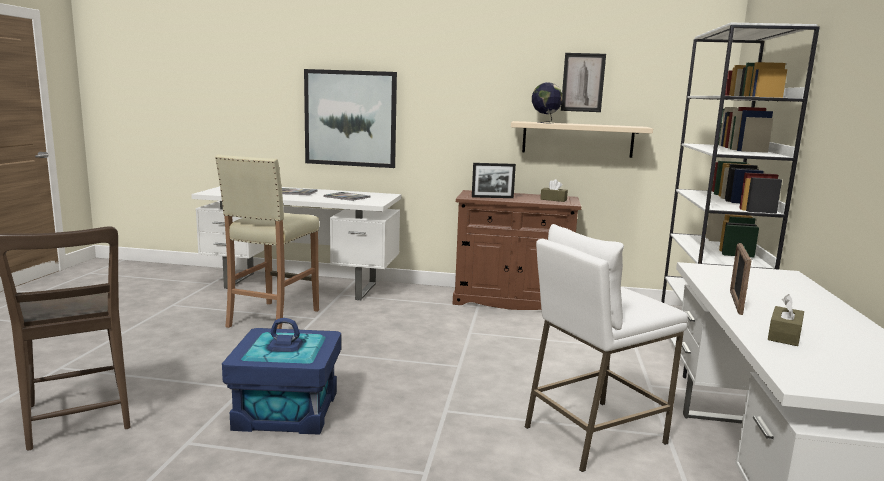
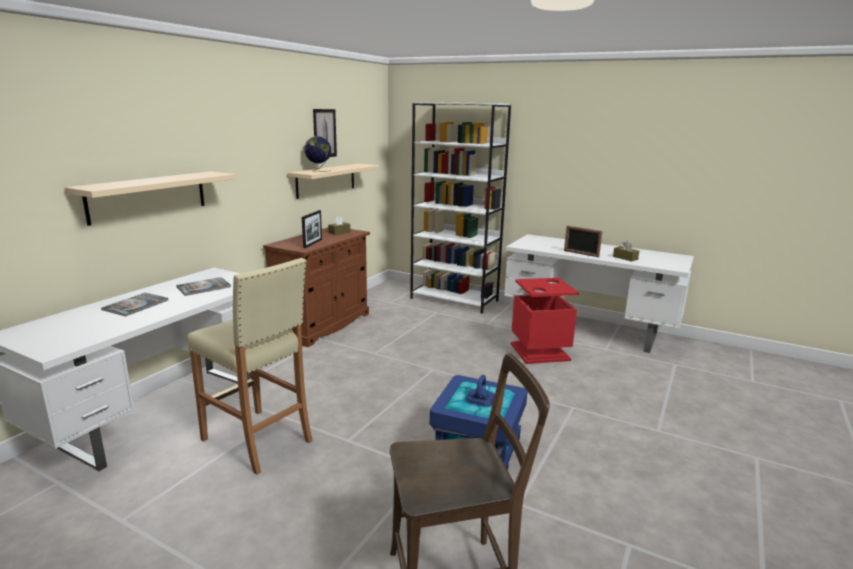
camera: 70 degrees left, 5 degrees up
(350, 118) = (148, 196): picture -> beige shelf
(593, 435) = (539, 352): white stool -> red trash can

